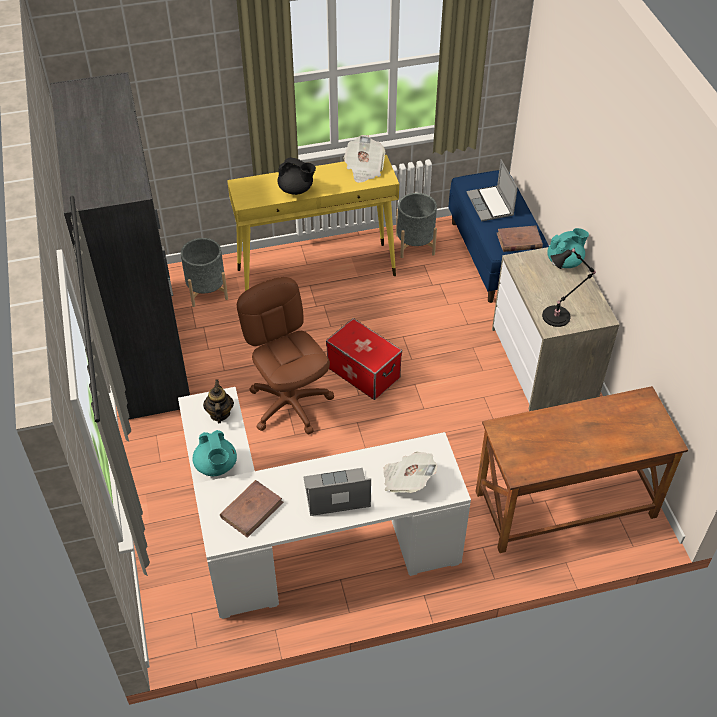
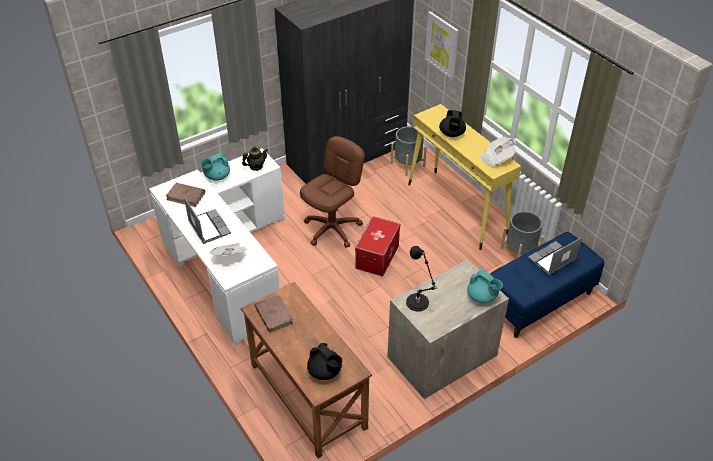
camera: 70 degrees right, 5 degrees down
(173, 116) = (442, 45): none -> picture
(519, 241) = (521, 285): brown book -> brown book (273, 315)
(639, 426) = (325, 372): none -> black teapot

